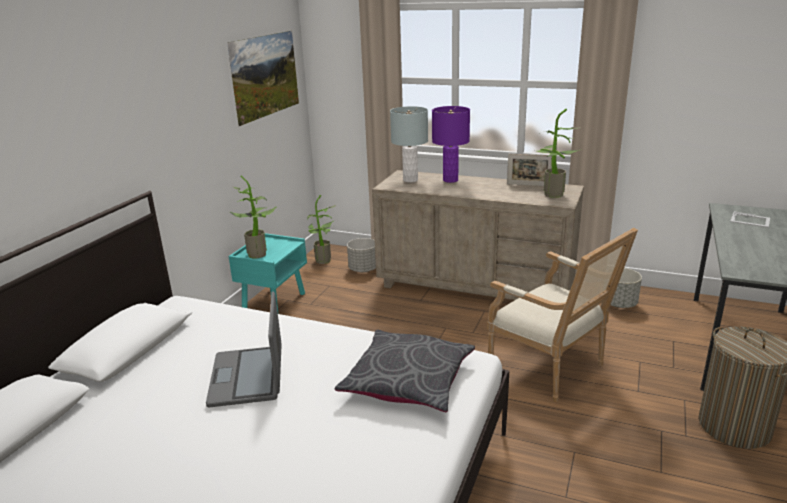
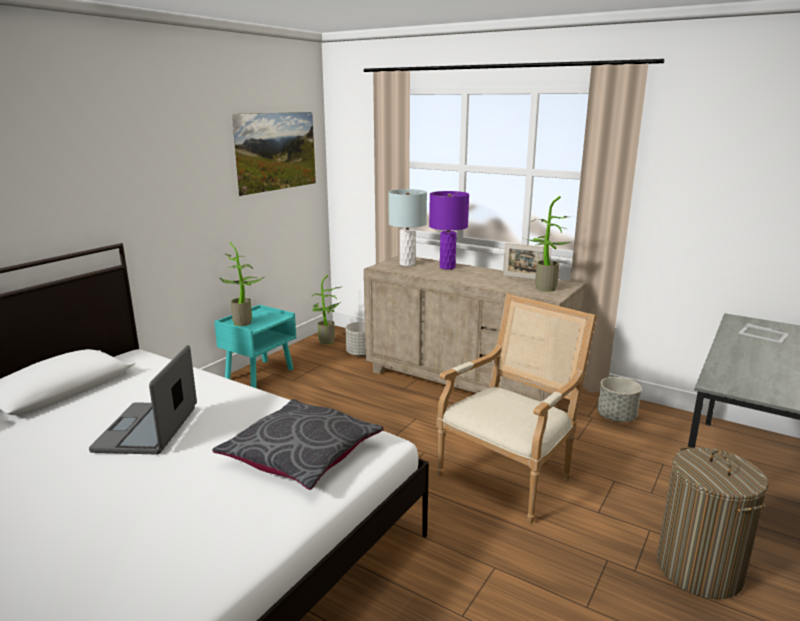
camera: 10 degrees right, 5 degrees down
(552, 370) = (509, 476): armchair -> armchair turned 105 degrees counterclockwise

